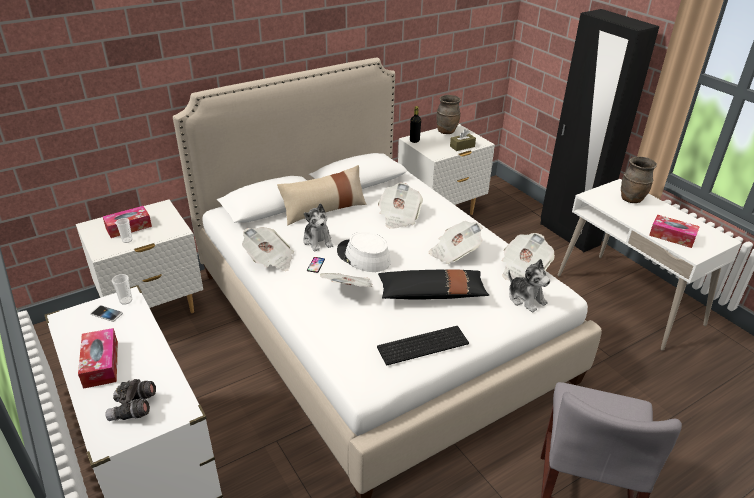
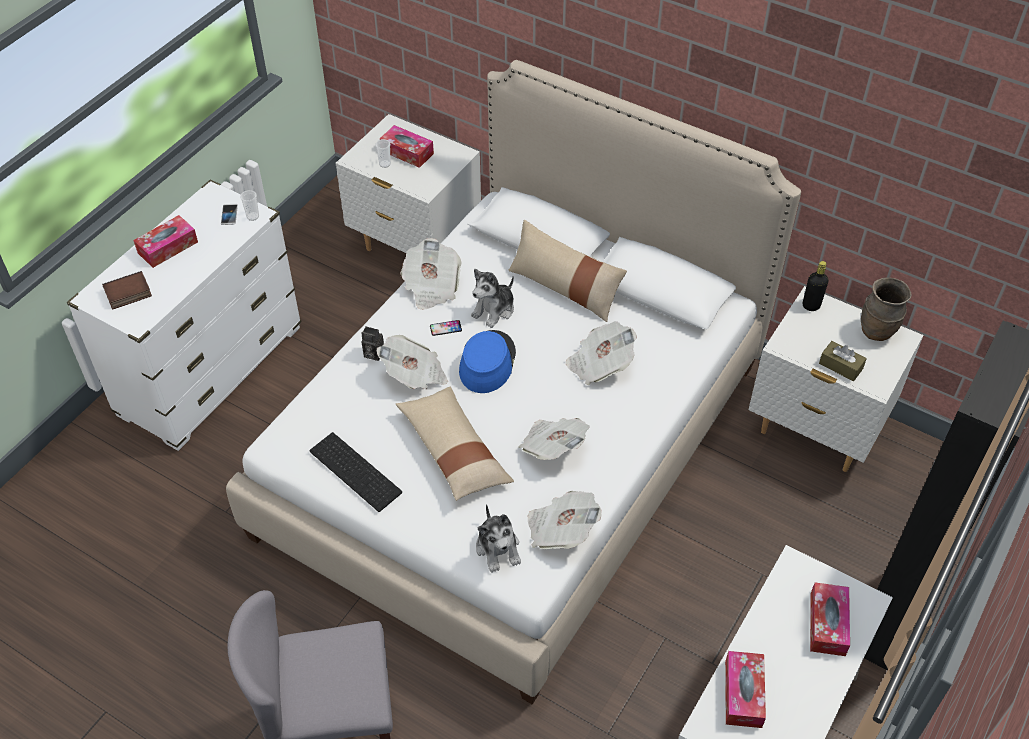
camera: 65 degrees right, 15 degrees up
(133, 409) = (128, 294): grey binoculars -> book
(310, 305) = (372, 354): none -> camera
(363, 256) = (487, 362): white hat -> blue hat
(431, 294) = (454, 451): black pillow -> beige pillow
(526, 299) = (498, 548): plush toy -> plush toy turned 45 degrees counterclockwise
(632, 199) = (827, 624): brown vase -> tissue box

